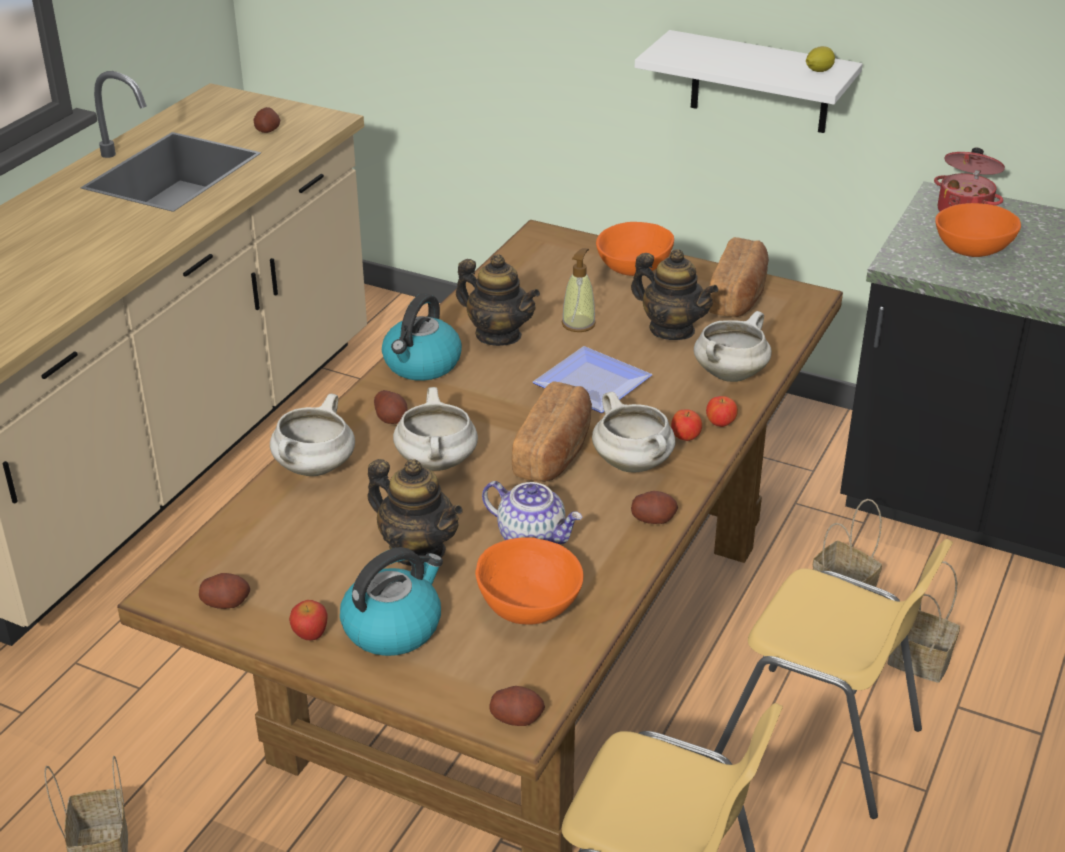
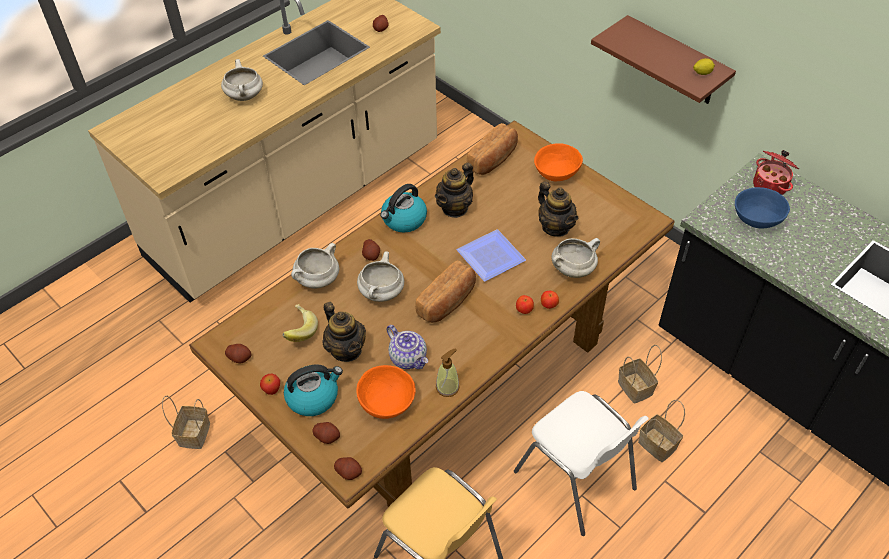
camera: 20 degrees right, 15 degrees up
(316, 542) = (298, 331): none -> banana
(498, 335) = (455, 208): teapot -> teapot turned 75 degrees clockwise
(578, 324) = (504, 210): soap dispenser -> soap dispenser (447, 387)
(634, 464) = (486, 322): white cooking pot -> white cooking pot (245, 96)
(653, 519) = (478, 363): potato -> potato (327, 437)
(739, 296) = (608, 209): bread -> bread (493, 159)
(760, 83) = (675, 62): white shelf -> brown shelf
(821, 743) = (576, 481): yellow chair -> white chair
(974, 250) = (758, 219): orange bowl -> blue bowl

